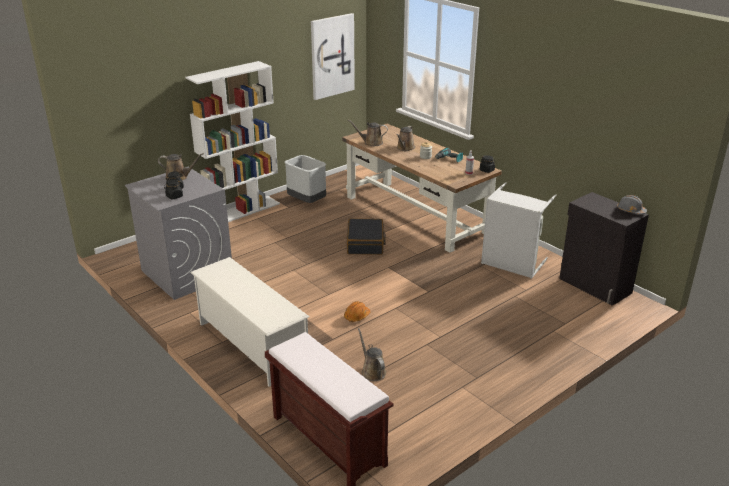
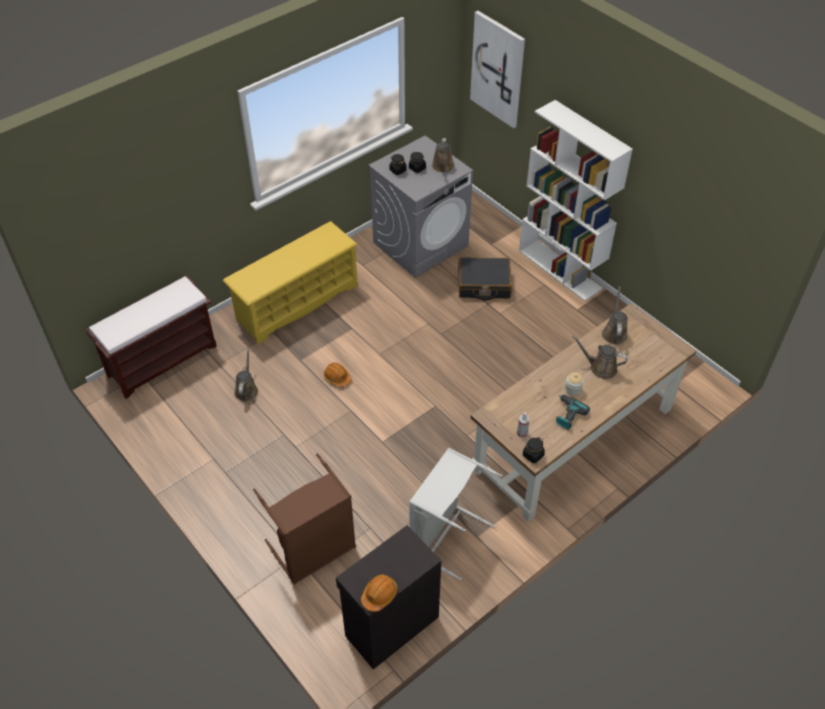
camera: 90 degrees right, 20 degrees up
(251, 345) = (296, 302): white shoe rack -> yellow shoe rack
(306, 202) = (593, 325): grey trash can -> none
(332, 56) = (731, 225): picture -> picture (498, 69)
(365, 243) = (490, 385): black suitcase -> black suitcase (484, 285)
(372, 371) = (246, 389): brown watering can -> brown watering can turned 60 degrees counterclockwise
(545, 322) = (315, 551): none -> brown laundry basket
(630, 211) = (379, 595): grey hard hat -> orange hard hat

